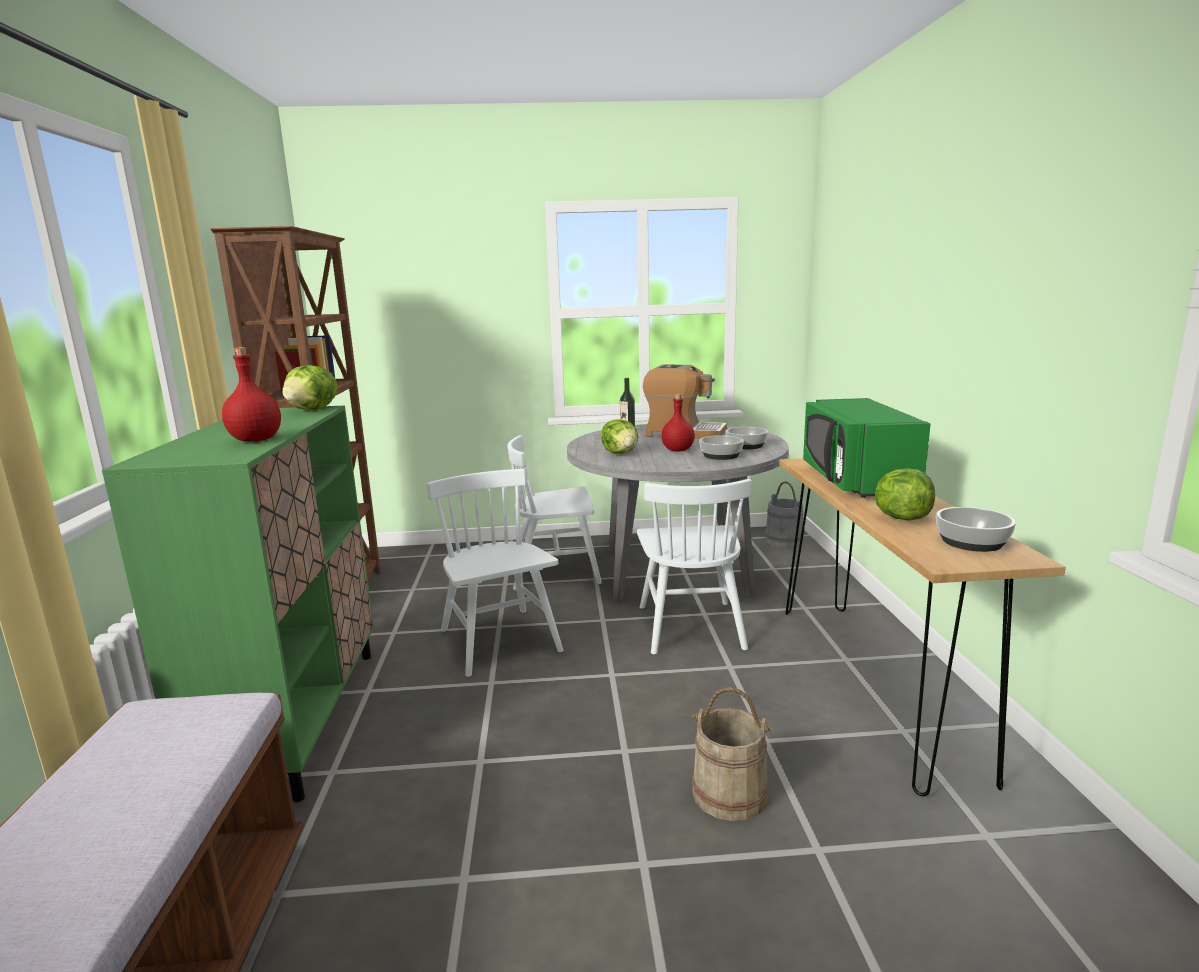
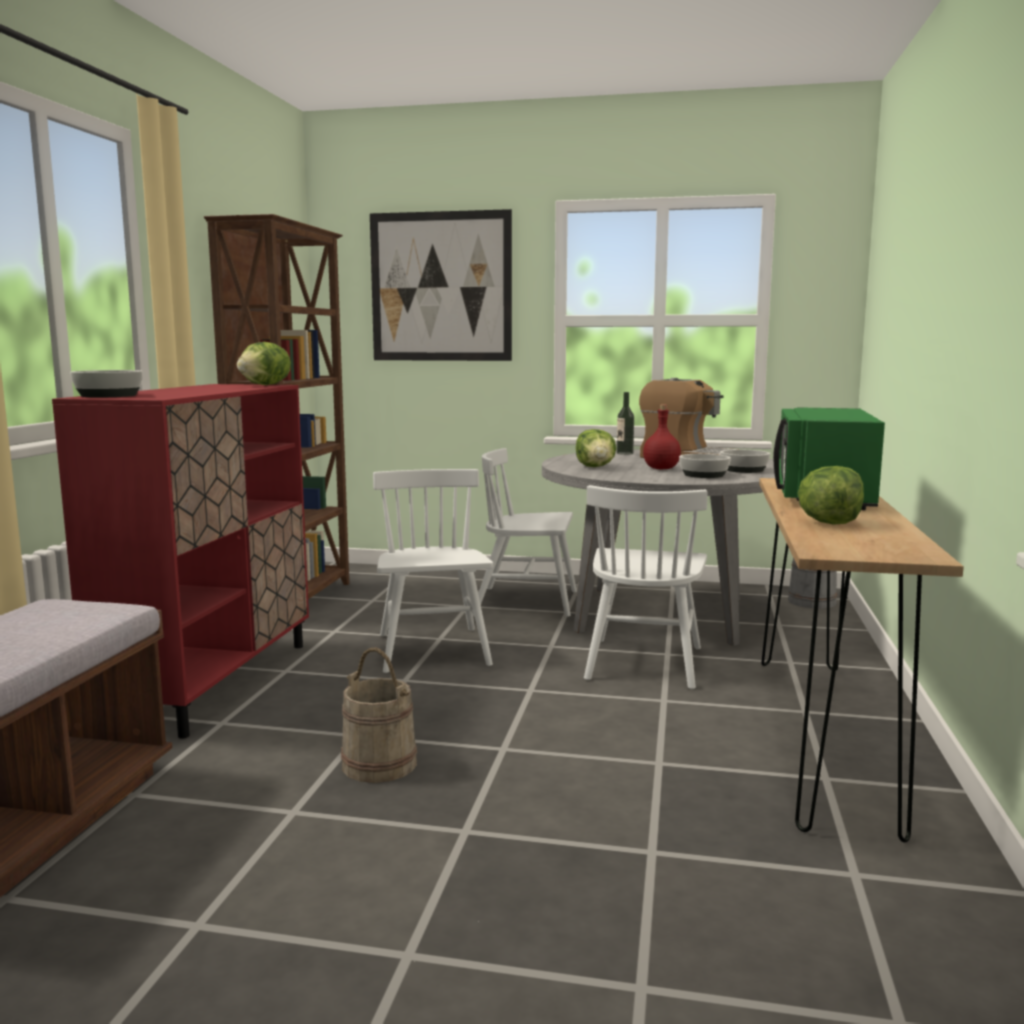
camera: 15 degrees right, 5 degrees down
(254, 440) = (188, 393): red bottle -> none
(297, 719) = (212, 682): green cabinet -> red cabinet
(439, 284) = (441, 287): none -> picture
(729, 794) = (588, 797): beige bucket -> beige bucket (378, 764)
(972, 541) = (882, 542): bowl -> bowl (109, 395)

